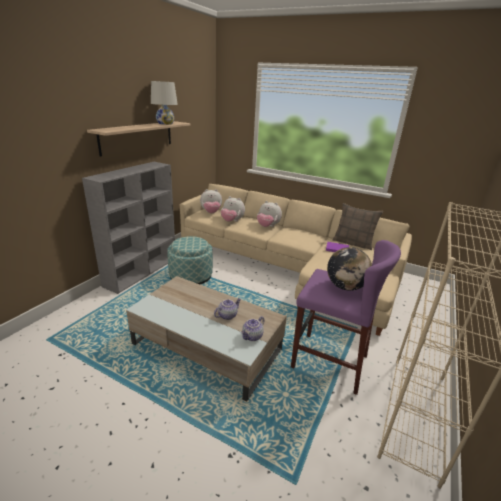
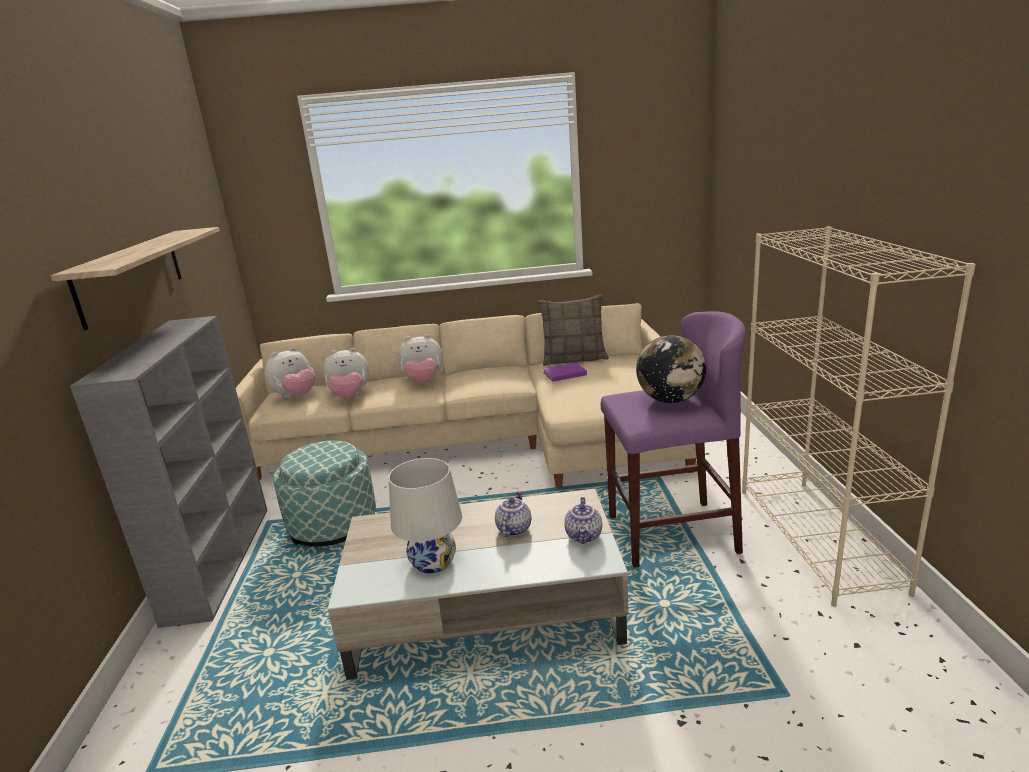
camera: 30 degrees left, 5 degrees down
(165, 123) = (176, 236): white table lamp -> white table lamp (433, 562)

